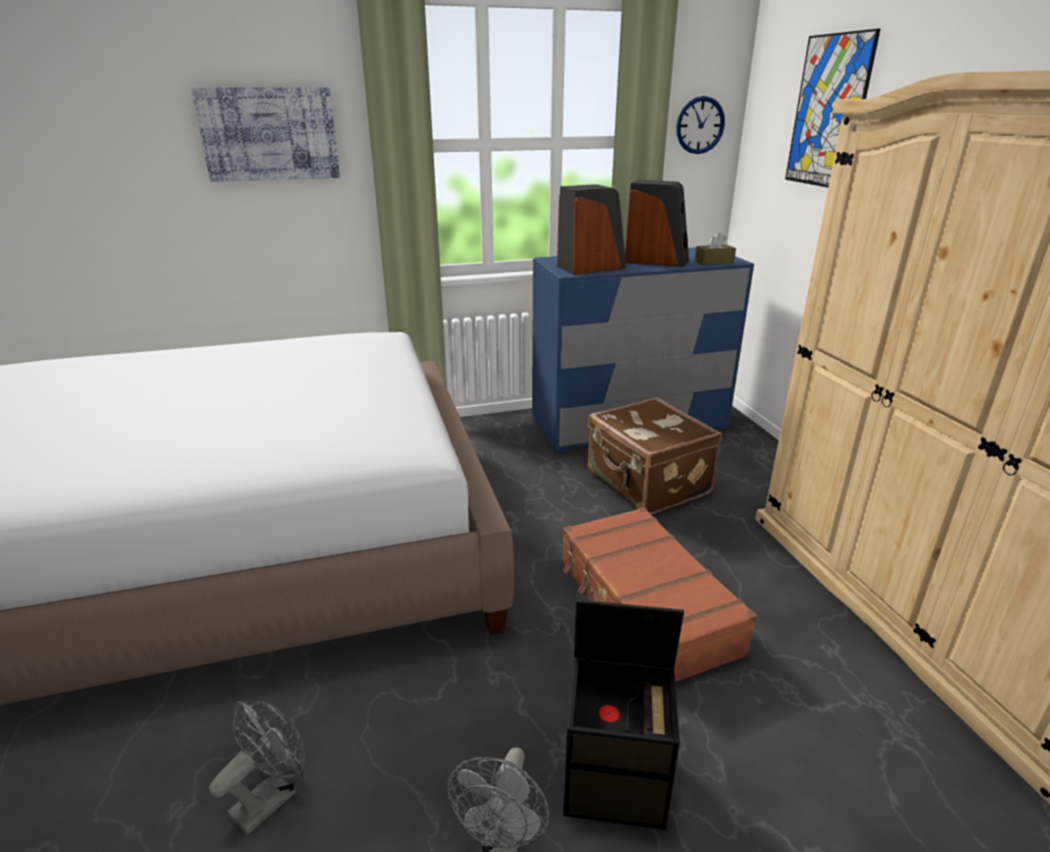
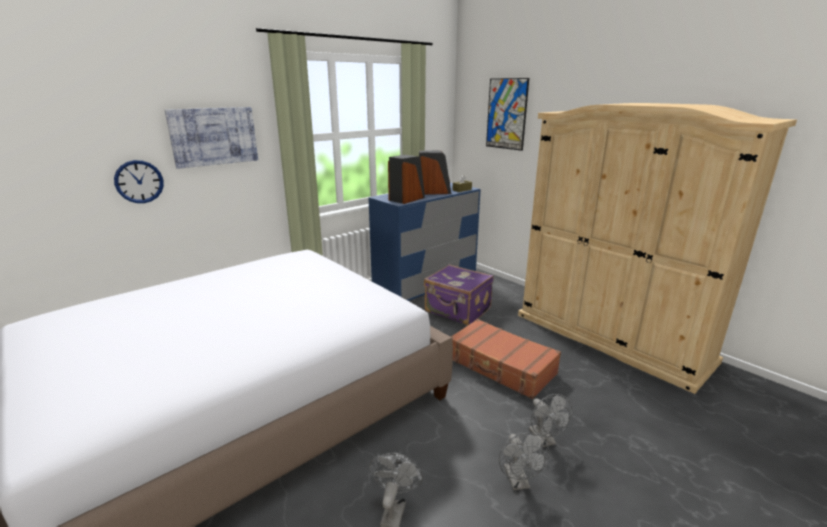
camera: 25 degrees left, 5 degrees down
(617, 780) = (545, 440): black storage box -> grey fan
(647, 484) = (457, 311): brown suitcase -> purple suitcase
(700, 125) = (436, 120): wall clock -> wall clock (139, 181)

